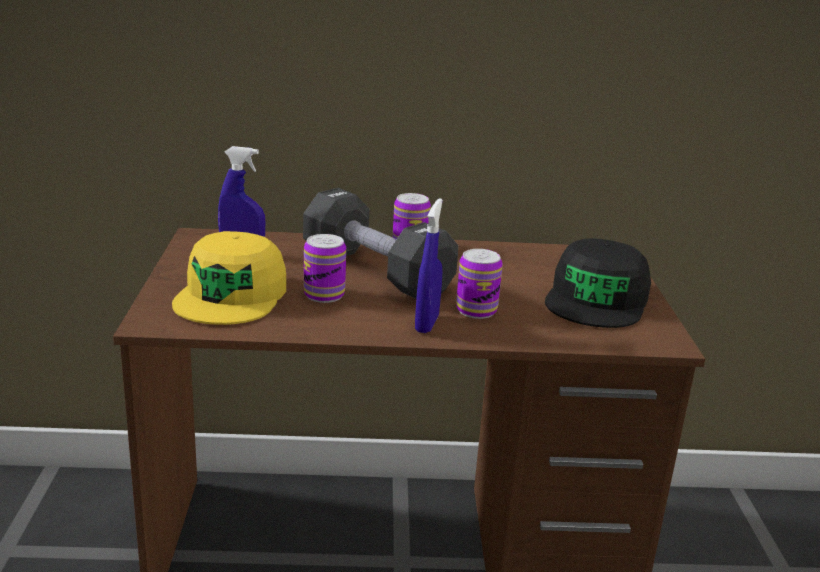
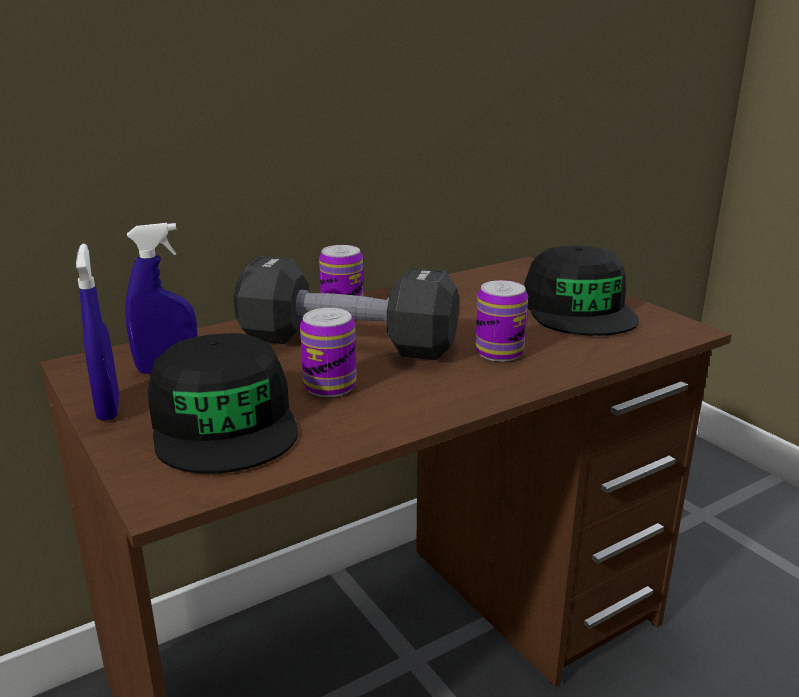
camera: 30 degrees left, 0 degrees up
(232, 295) = (224, 423): yellow cap -> black cap
(427, 324) = (477, 382): blue spray bottle -> blue spray bottle (108, 408)

